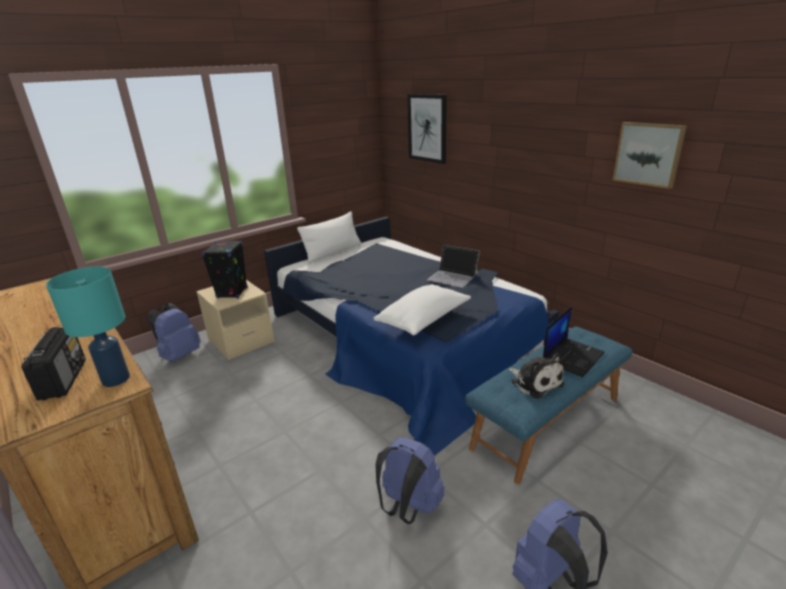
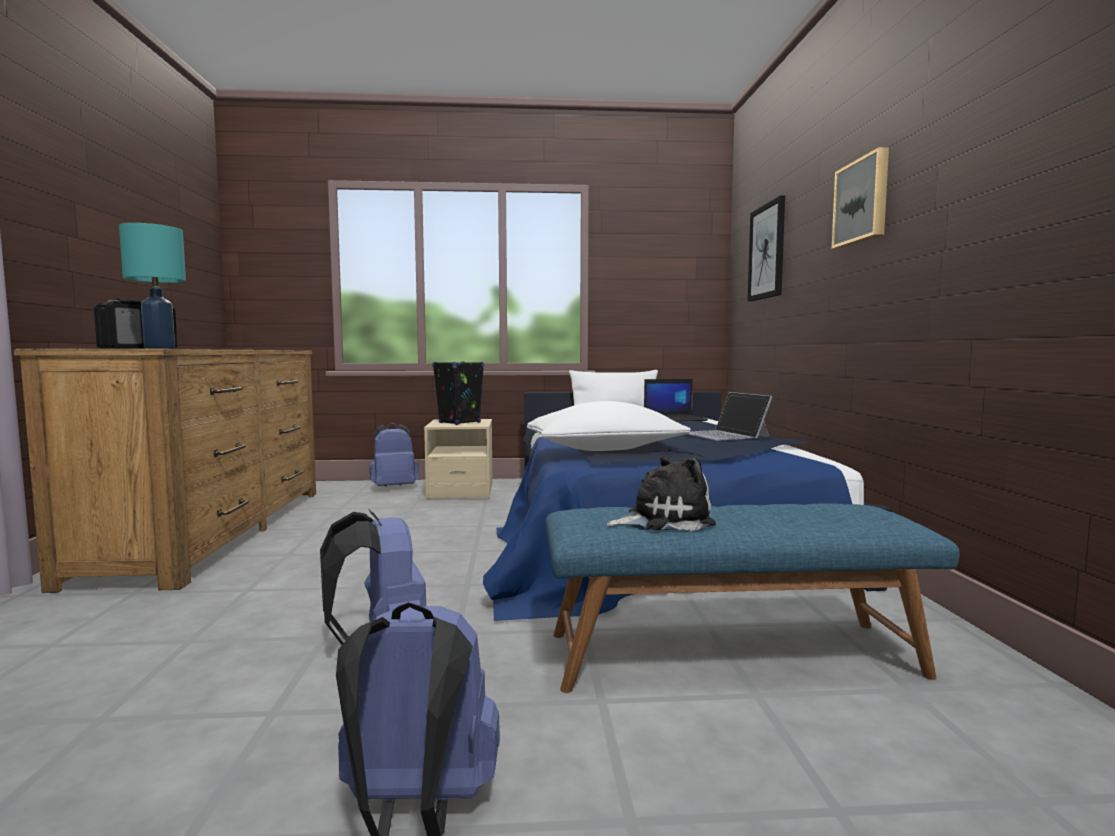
camera: 35 degrees right, 20 degrees down
(535, 382) = (663, 520): plush toy -> plush toy turned 105 degrees counterclockwise
(572, 357) = (787, 517): laptop -> laptop (675, 419)
(648, 154) = (1026, 154): picture -> picture (863, 201)

